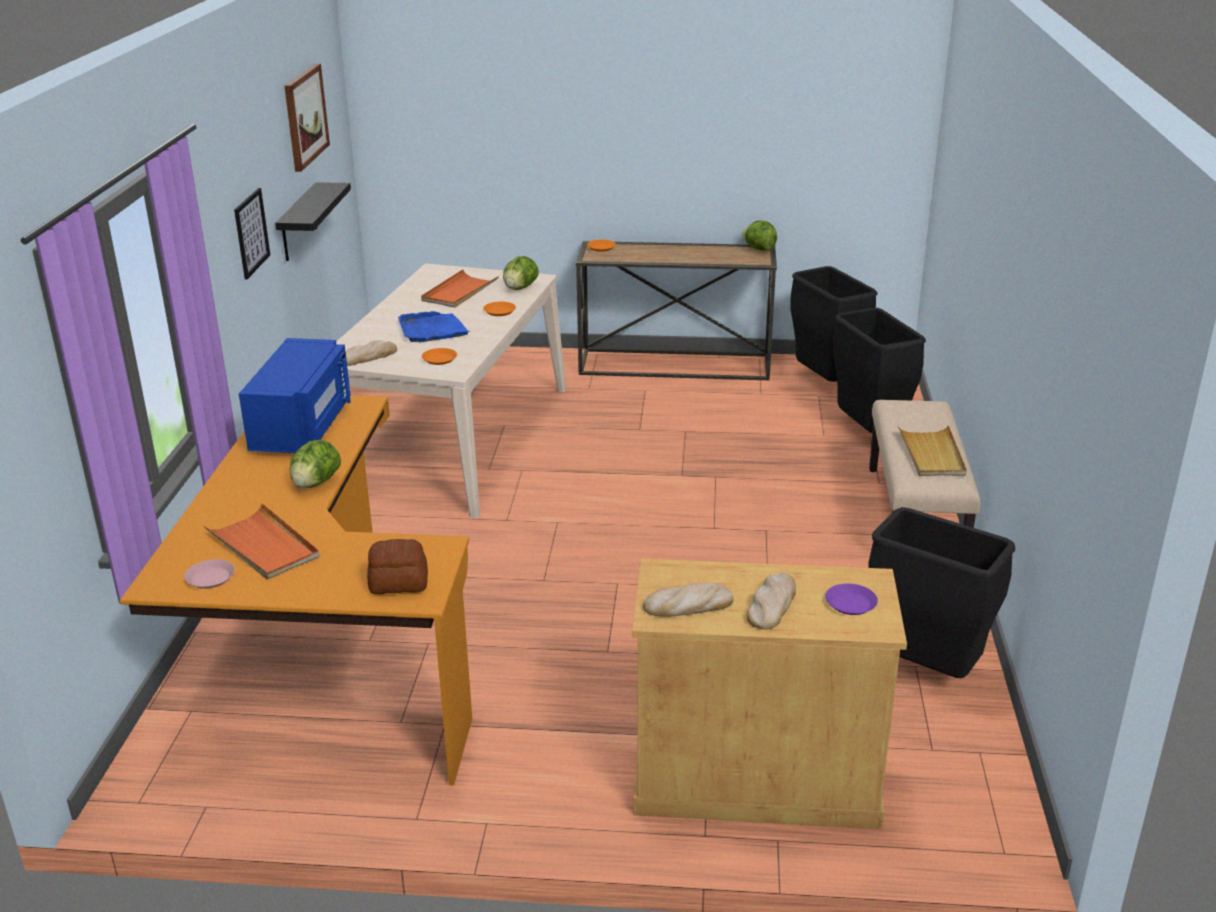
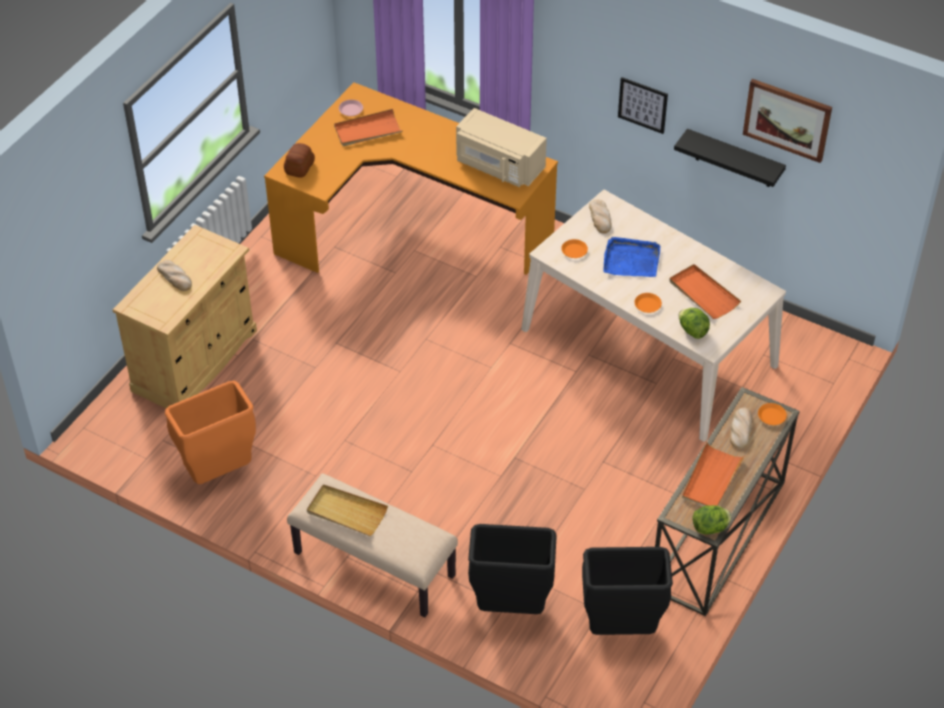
camera: 115 degrees right, 20 degrees up
(303, 426) = (498, 166): blue microwave -> beige microwave
(316, 483) = (421, 158): lettuce -> none
(688, 605) = (197, 249): bread -> bread (740, 429)
(704, 256) = (711, 479): none -> orange tray
(850, 604) = (153, 304): purple plate -> none
(924, 672) = (219, 472): black trash can -> orange trash can

